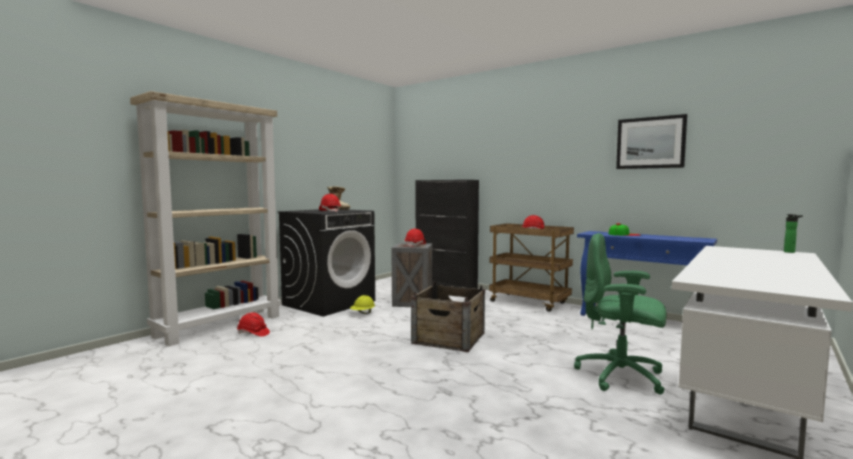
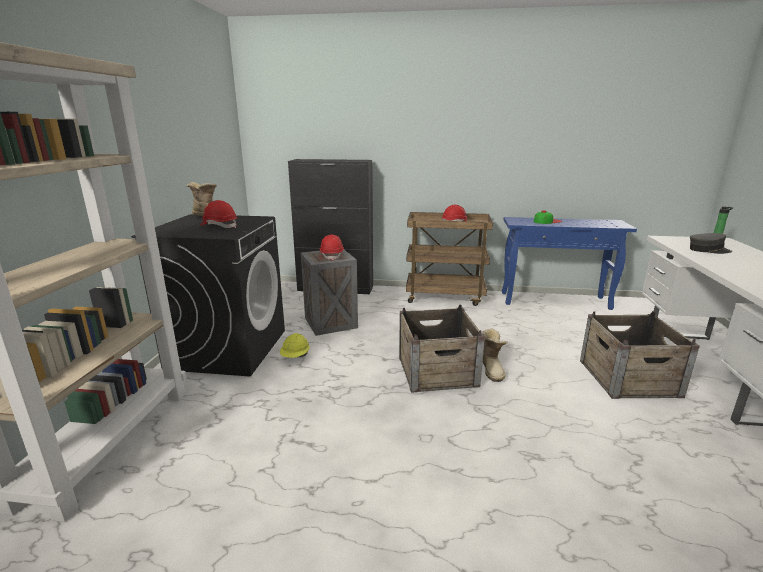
camera: 30 degrees left, 15 degrees up
(253, 334) = (187, 441): red hard hat -> none
(496, 346) = (492, 369): none -> boot
(621, 376) = (627, 378): green office chair -> crate
(650, 143) = (571, 124): picture -> none
(743, 255) = (708, 250): none -> grey cap

